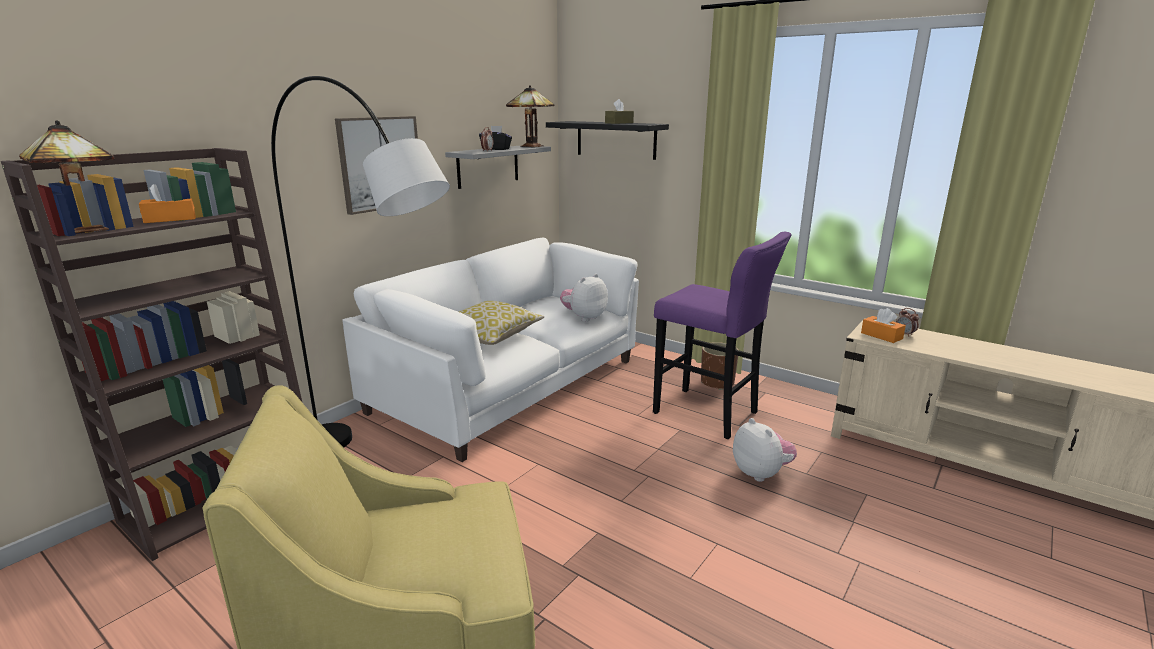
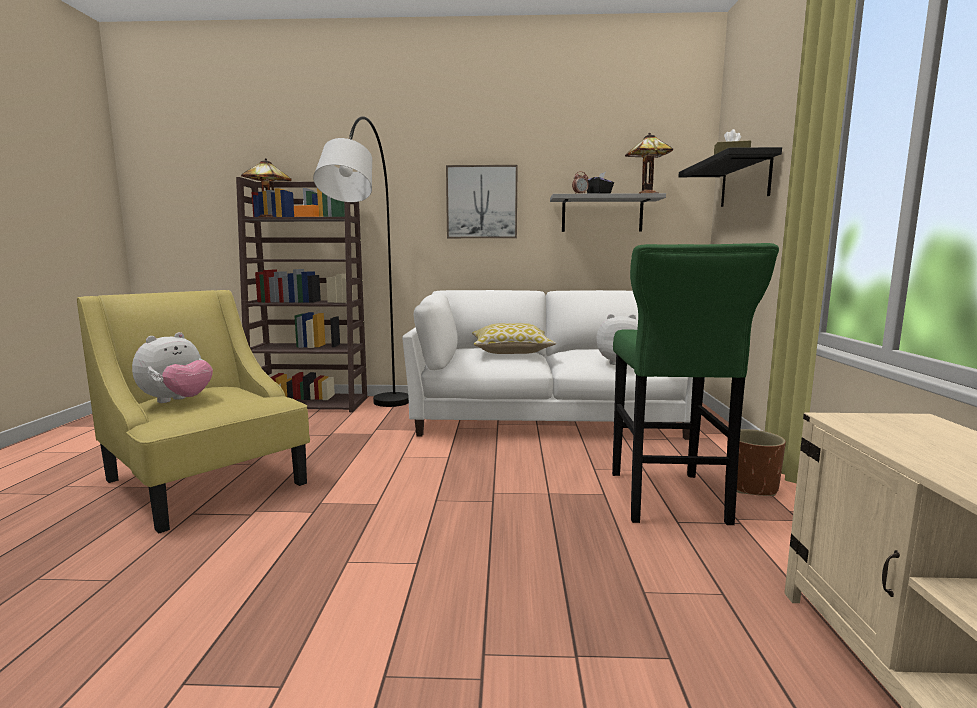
camera: 55 degrees right, 10 degrees down
(710, 414) = (668, 500): purple stool -> green stool
(761, 473) = (591, 559): plush toy -> plush toy (177, 401)
(881, 336) = (877, 427): orange tissue box -> none
(905, 334) = (942, 439): alarm clock -> none

